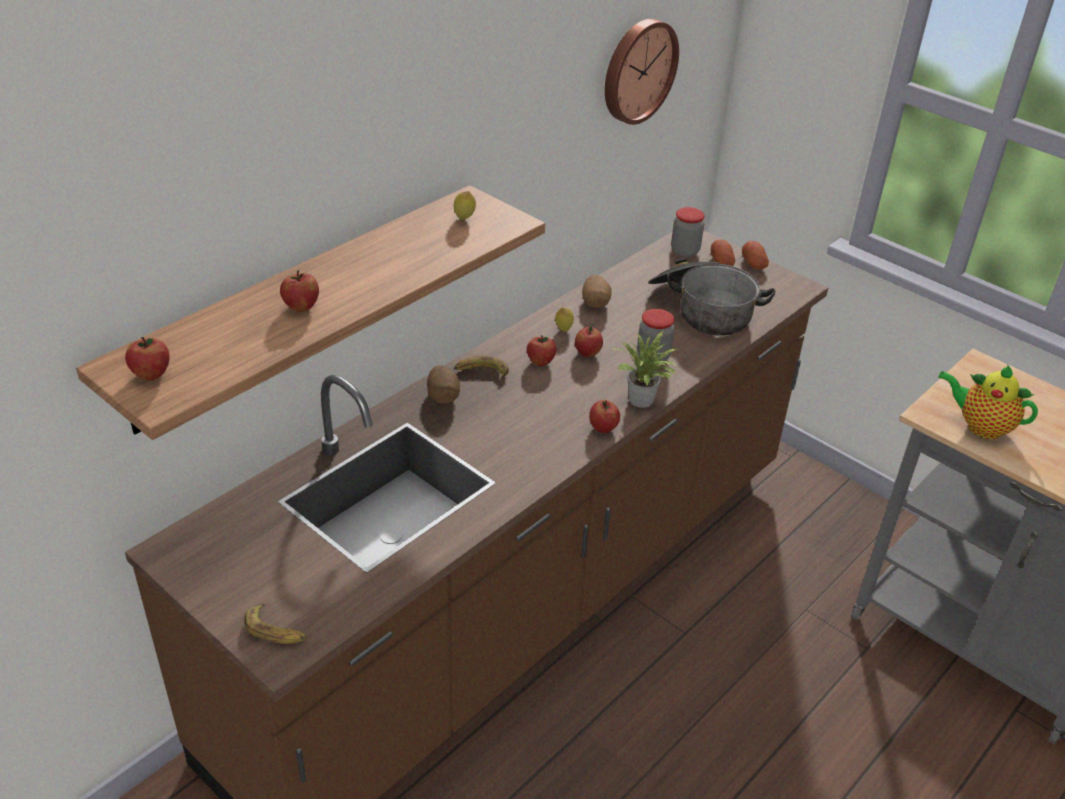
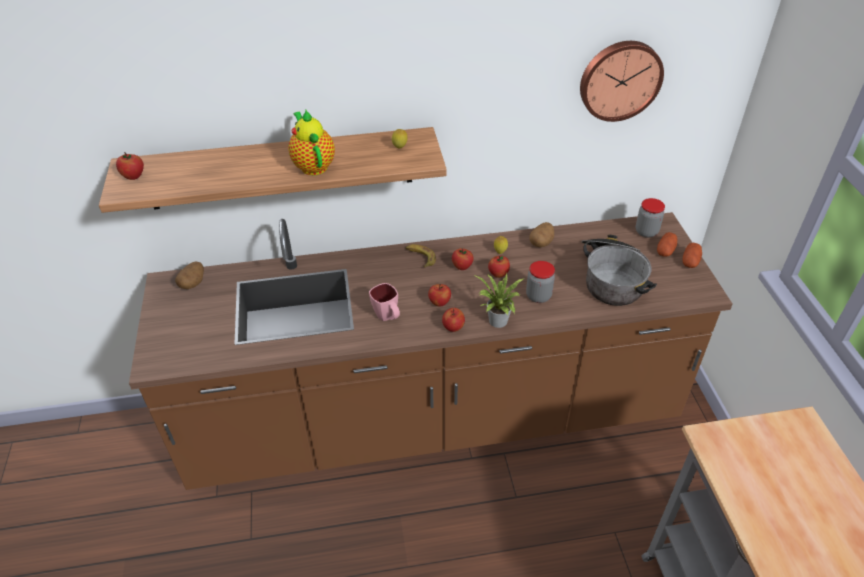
camera: 40 degrees right, 5 degrees up
(276, 631) = (162, 352): banana -> none
(301, 307) = (245, 168): apple -> apple (439, 302)
(443, 396) = (382, 262): potato -> potato (193, 283)
(520, 452) = (388, 318): none -> pink mug
(980, 426) = (743, 469): teapot -> teapot (313, 165)

